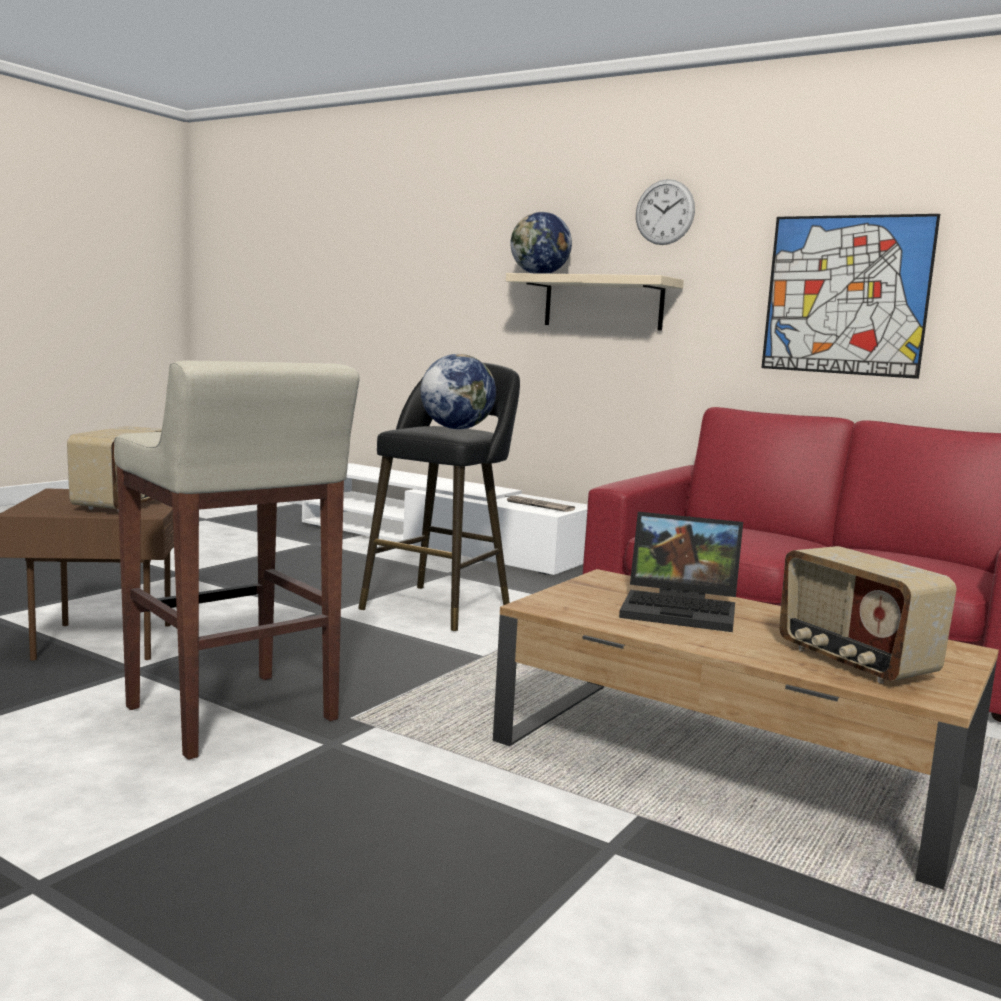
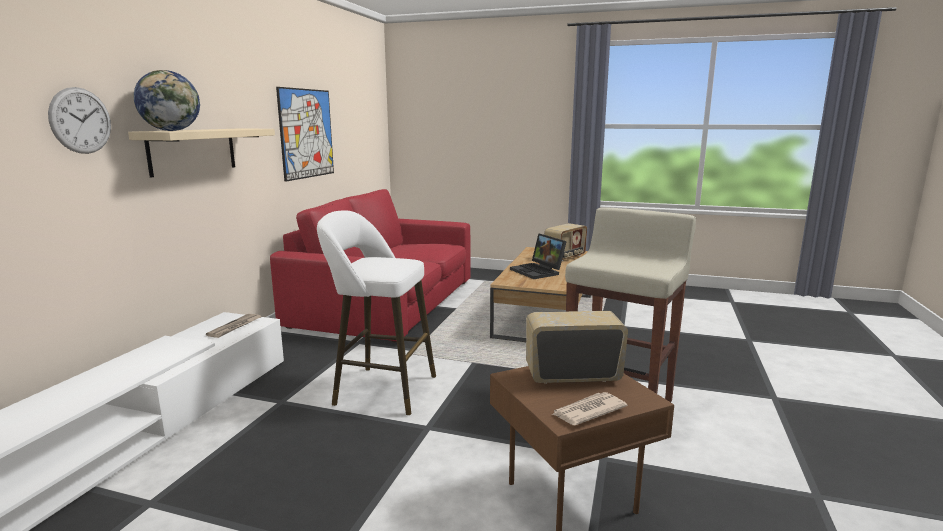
camera: 105 degrees left, 5 degrees up
(56, 497) = (587, 411): none -> newspaper
(440, 605) = (380, 389): black stool -> white stool
(456, 428) = (380, 260): globe -> none
(664, 212) = (220, 76): wall clock -> wall clock (80, 120)
(682, 610) = (538, 271): laptop -> laptop turned 150 degrees clockwise

